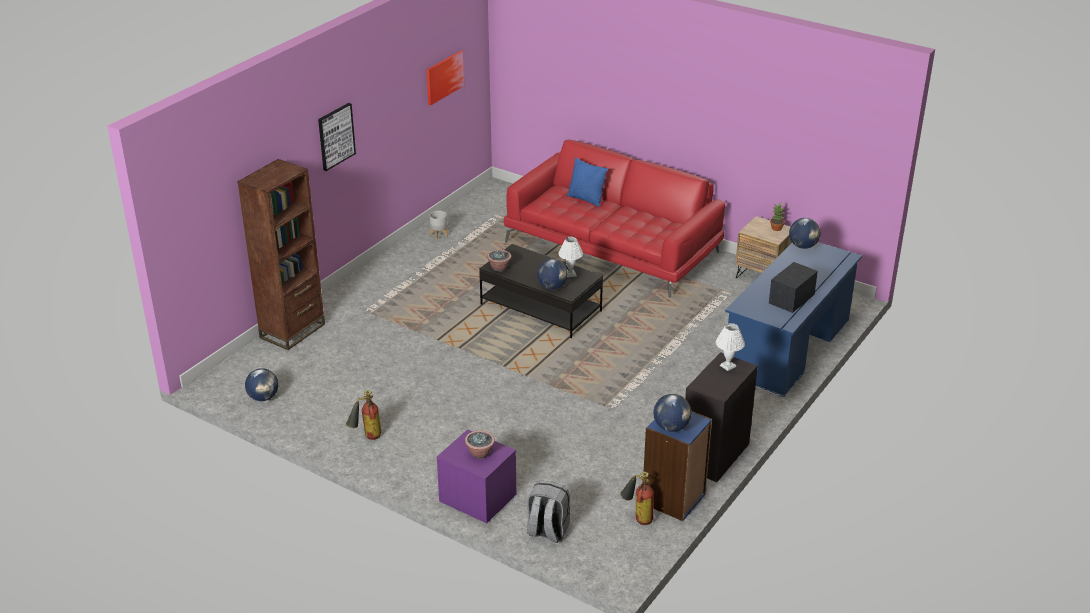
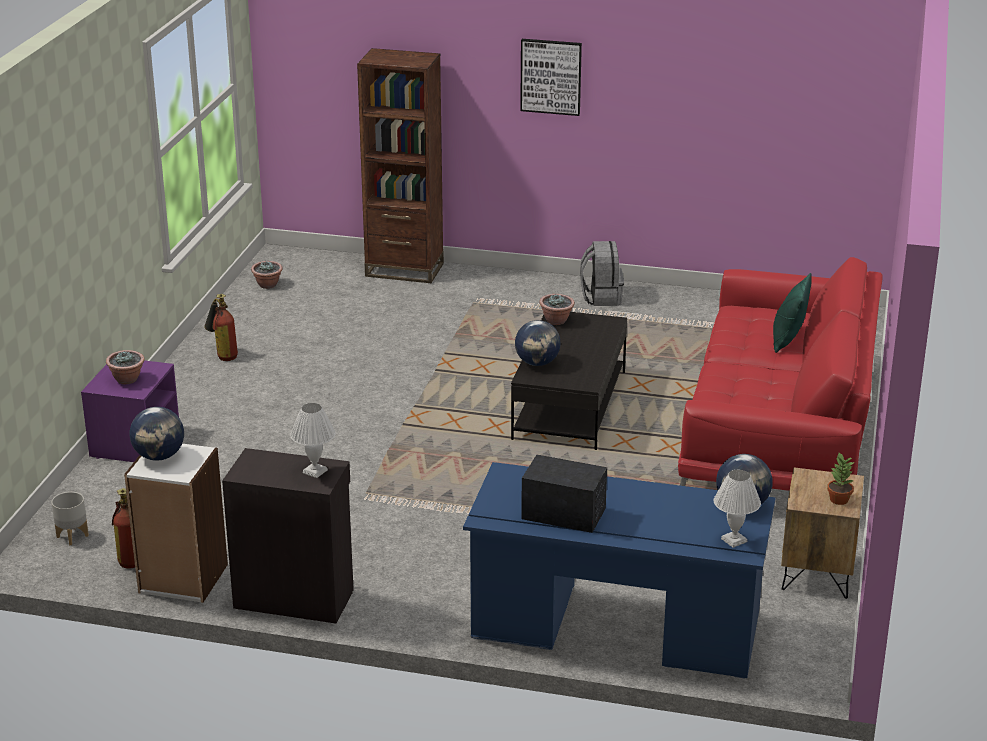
camera: 70 degrees right, 5 degrees down
(263, 397) = (268, 285): globe -> potted plant
(439, 235) = (691, 304): grey planter -> grey planter (73, 536)
(444, 77) = (791, 99): picture -> none
(547, 531) = (88, 498): grey backpack -> grey backpack (601, 297)
(570, 274) = (580, 369): white table lamp -> white table lamp (733, 540)
(585, 199) = (788, 340): blue pillow -> green pillow
(674, 499) = (182, 579): blue bookcase -> white bookcase

